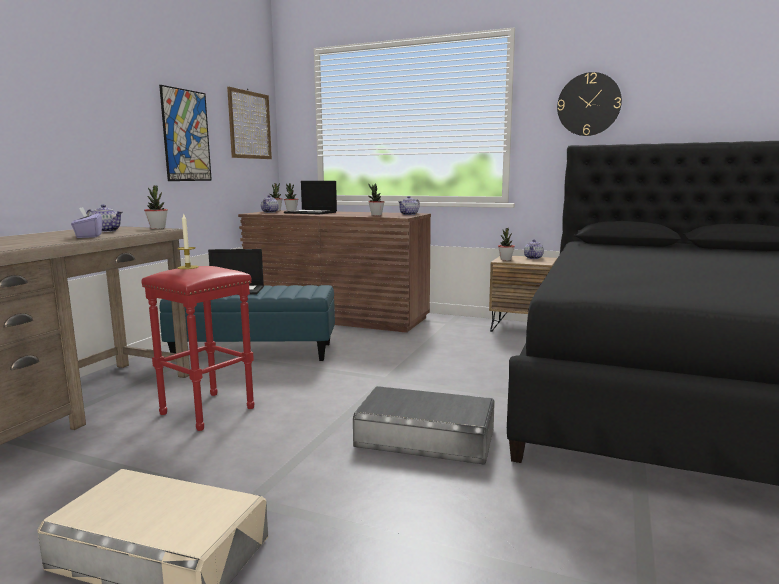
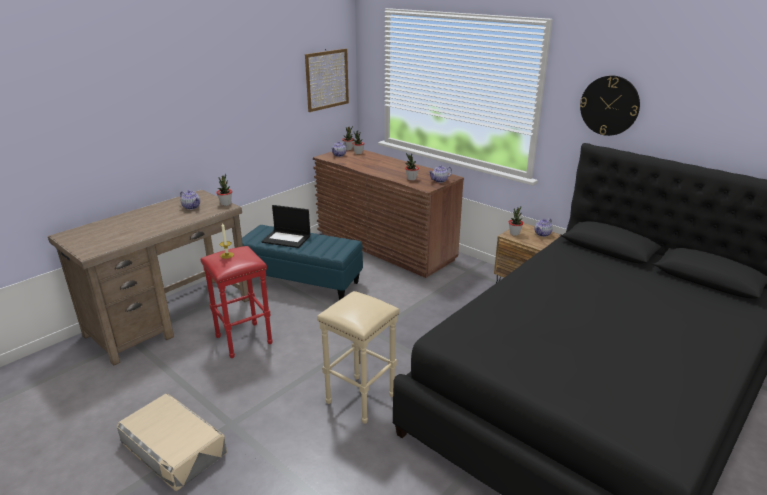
camera: 20 degrees right, 15 degrees up
(88, 236) = (174, 221): purple tissue box -> none
(186, 135) = (266, 106): picture -> none
(311, 212) = (369, 161): laptop -> none
(425, 437) = (359, 399): grey storage box -> beige stool

